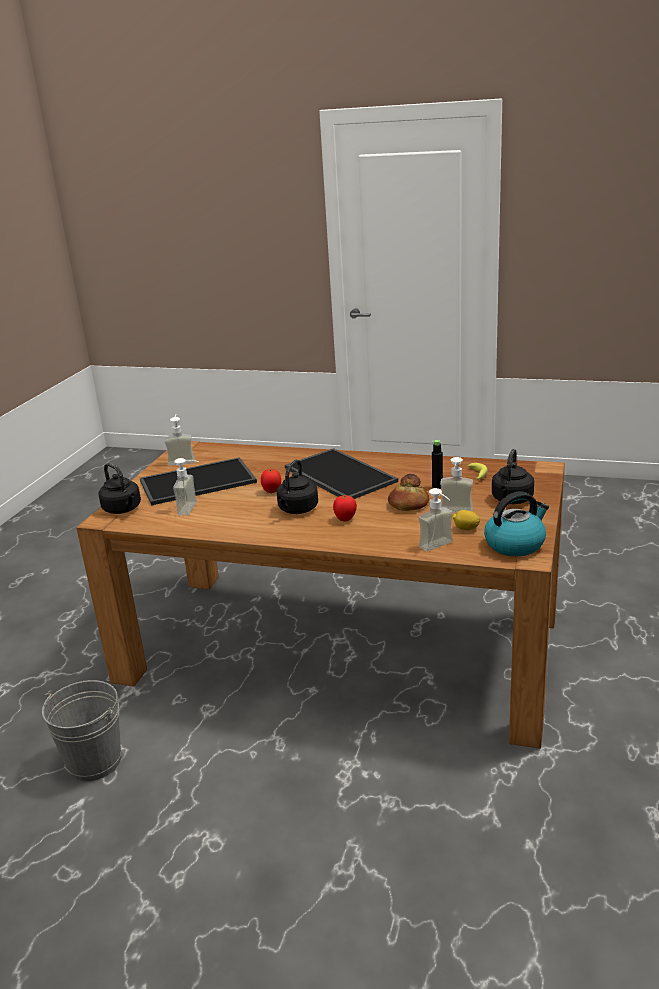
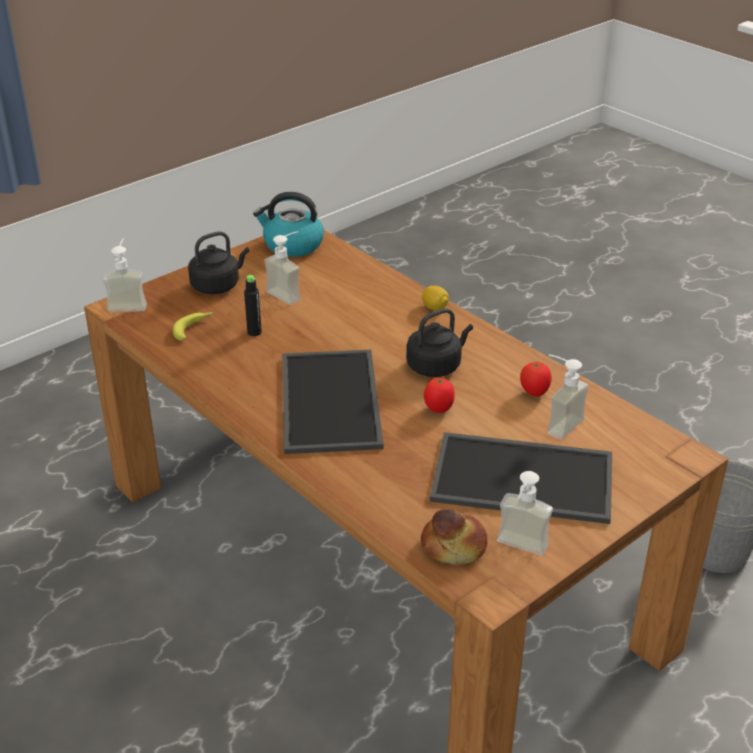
camera: 150 degrees left, 10 degrees up
(123, 509) = (654, 463): black kettle -> none
(345, 519) = (400, 331): tomato -> tomato (534, 393)
(408, 504) = (316, 322): bread -> bread (454, 547)
(440, 547) = (354, 267): soap dispenser -> soap dispenser (128, 303)
(466, 529) = (306, 274): lemon -> lemon (435, 307)

